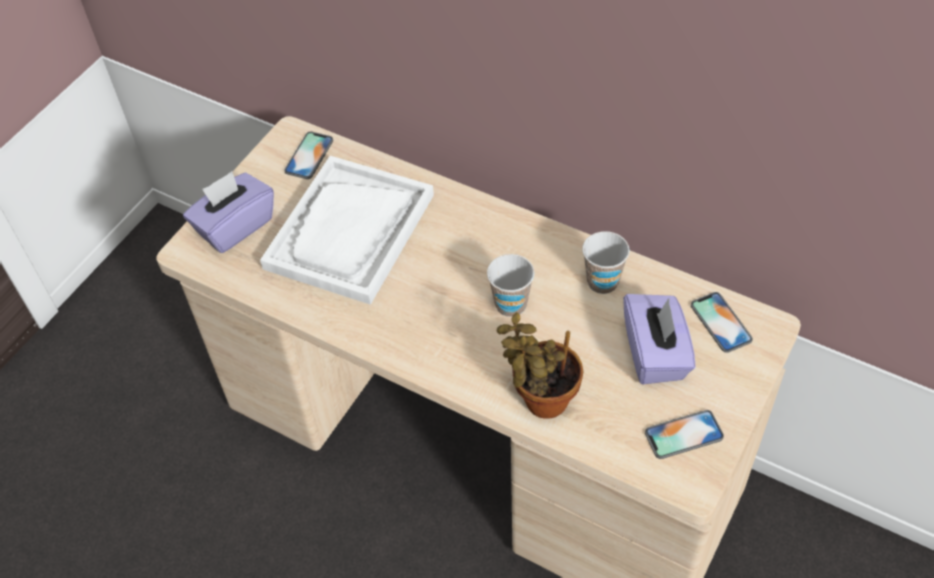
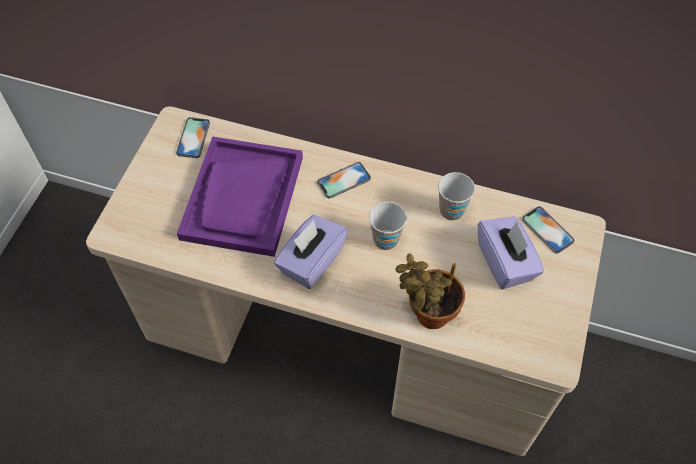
camera: 15 degrees left, 5 degrees up
(235, 226) = (146, 206): purple tissue box -> purple tissue box (311, 262)
(350, 232) = (243, 198): white tray -> purple tray
(683, 435) = (542, 324): phone -> phone (344, 180)

